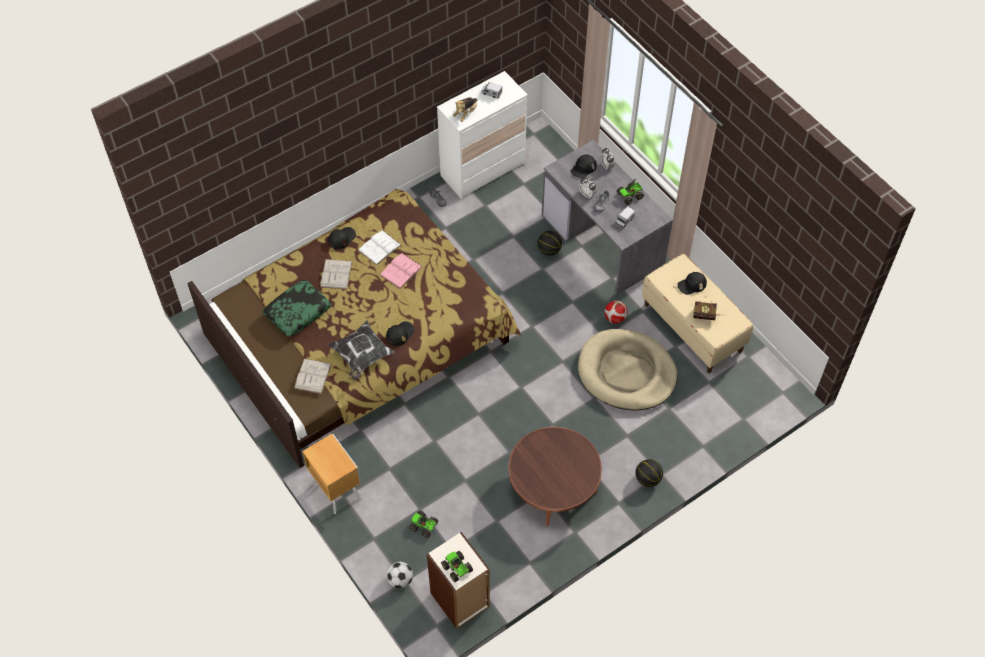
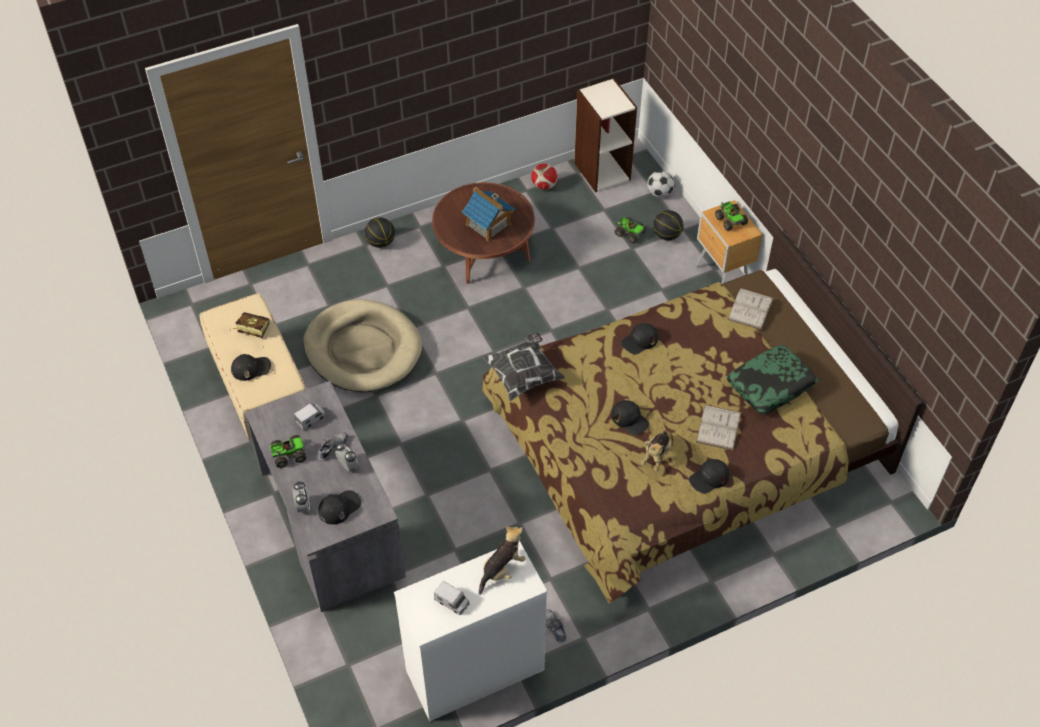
camera: 170 degrees left, 5 degrees down
(361, 356) = (689, 322): pillow -> pillow (524, 375)
(379, 247) = (656, 456): white book -> plush toy
(401, 271) = (630, 419): pink book -> black cap
(457, 568) = (608, 92): toy truck -> toy truck (730, 220)
(548, 462) = (488, 224): none -> toy house
(549, 250) = (410, 520): basketball -> basketball (667, 235)
(615, 318) = (353, 414): football -> football (544, 186)

